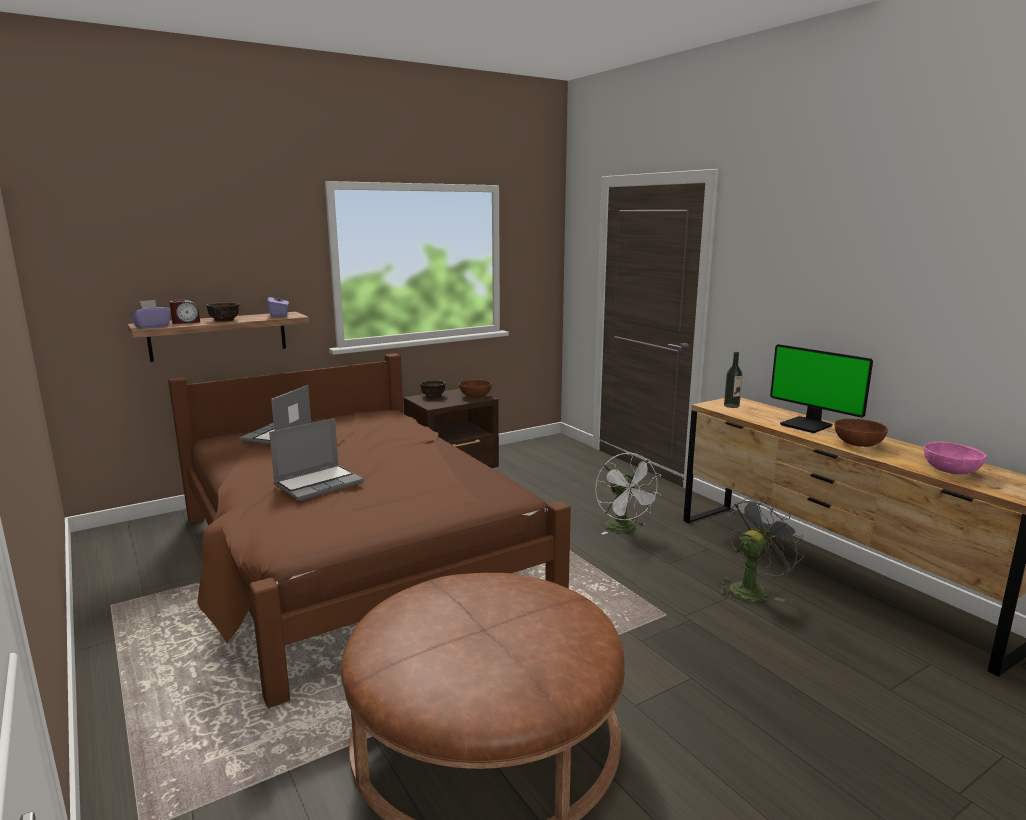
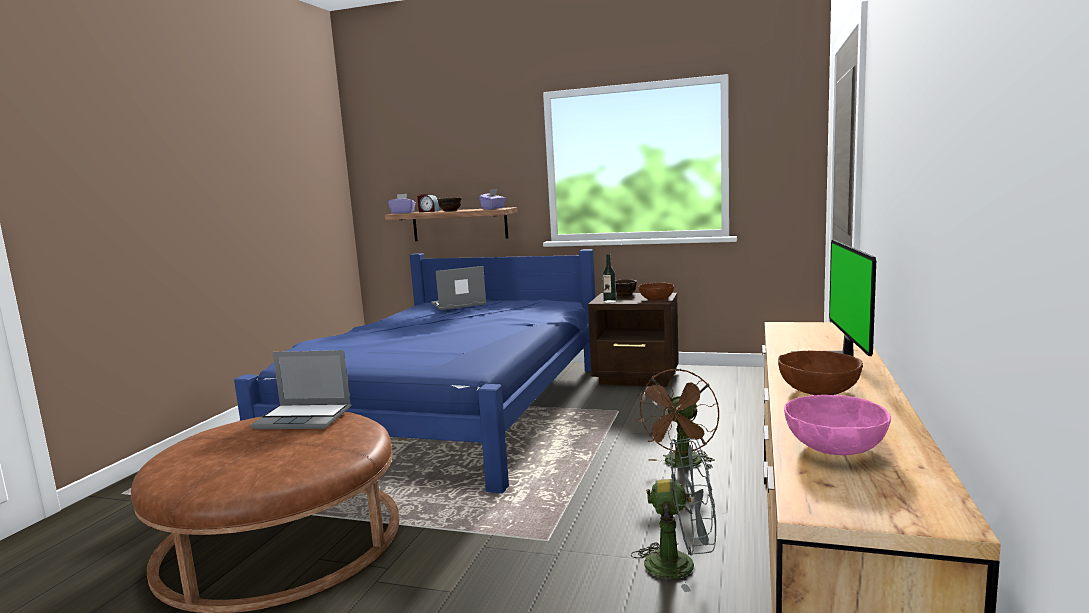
camera: 50 degrees right, 5 degrees down
(319, 484) = (392, 334): laptop -> laptop (305, 418)
(354, 556) = (450, 411): brown bed -> blue bed
(625, 529) = (681, 464): white fan -> brown fan
(731, 406) = (807, 329): bottle -> bottle (610, 301)

